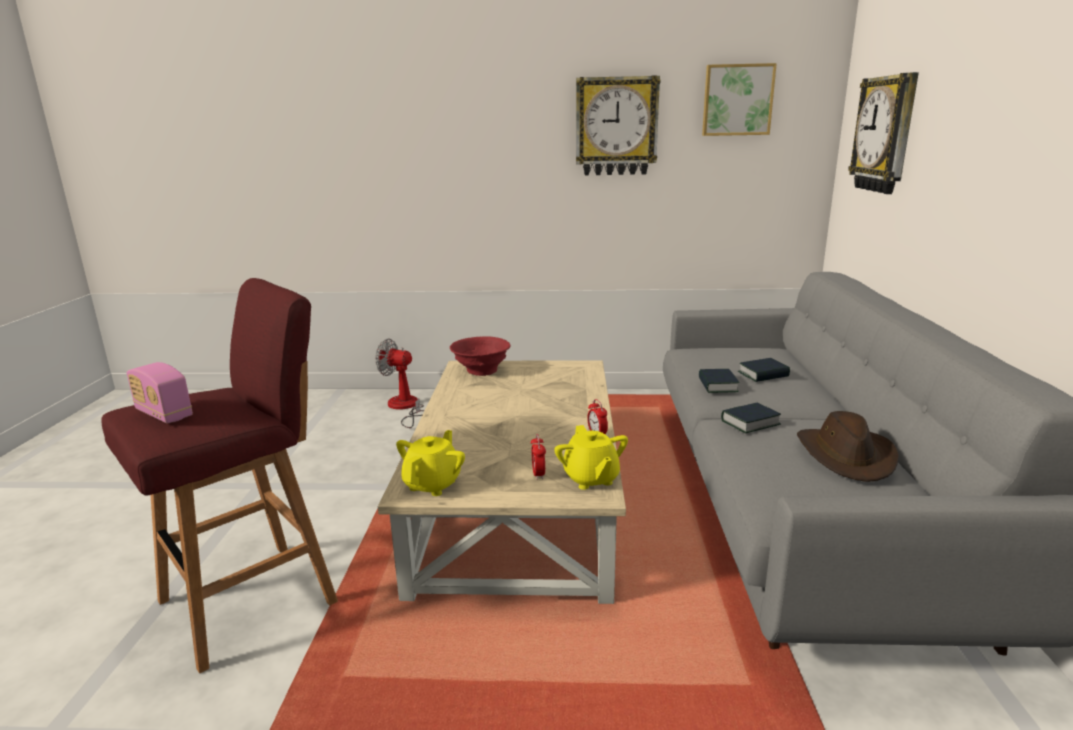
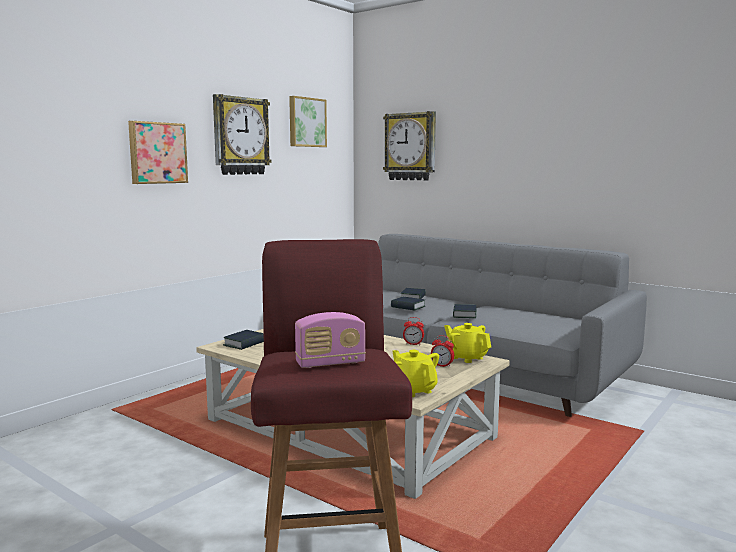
camera: 55 degrees left, 10 degrees down
(405, 407) = (108, 426): fan -> none
(481, 371) = (244, 343): red bowl -> book
(500, 151) = (157, 153): none -> picture
(591, 479) = (466, 358): yellow teapot -> yellow teapot turned 150 degrees counterclockwise
(846, 456) = (526, 312): brown hat -> none

